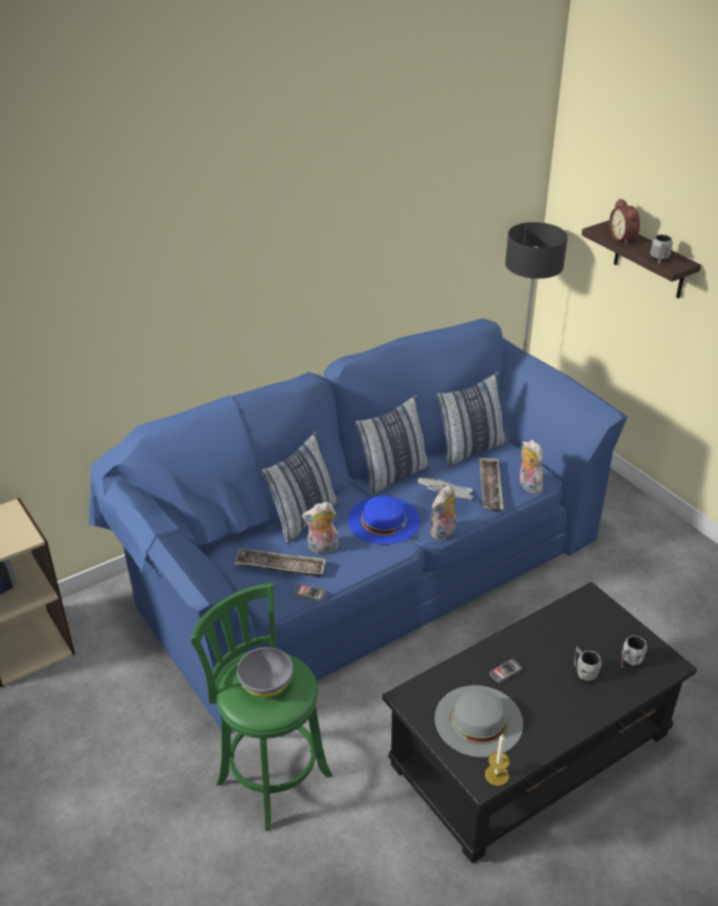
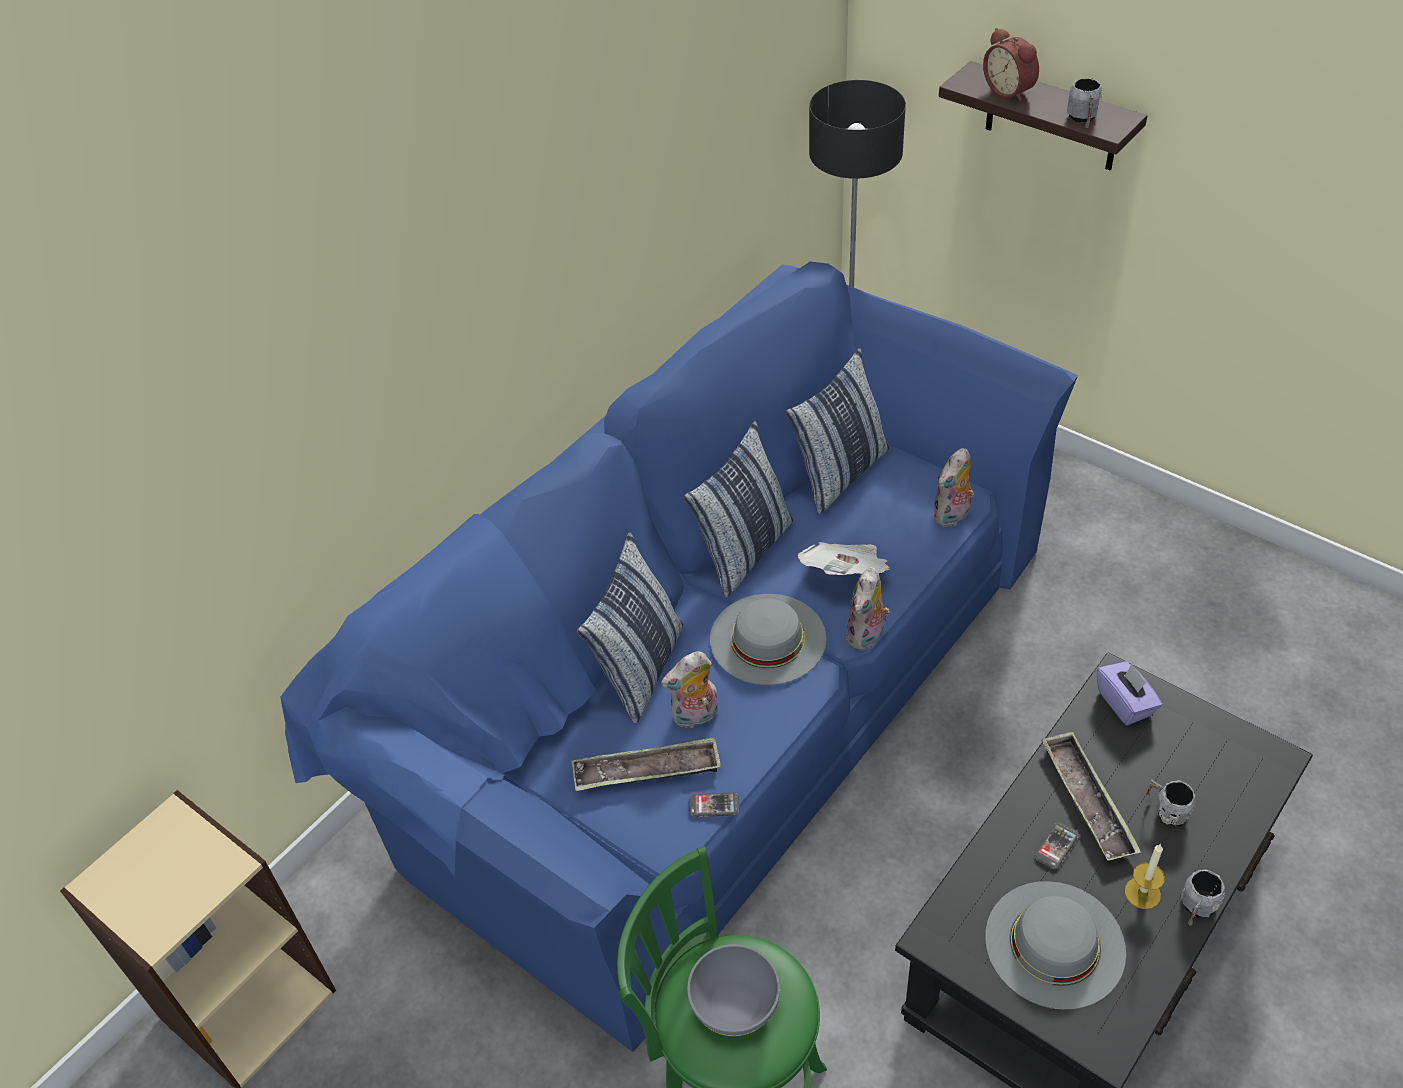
camera: 15 degrees left, 10 degrees up
(384, 520) = (768, 638): blue hat -> grey hat
(490, 488) = (900, 535): tray -> tray (1087, 800)
(497, 775) = (1121, 1029): candle -> candle (1142, 893)
(528, 485) = (952, 516): plush toy -> plush toy turned 90 degrees counterclockwise
(588, 610) = (1125, 703): none -> purple tissue box
(629, 661) = (1218, 772): grey mug -> grey mug (1196, 909)

